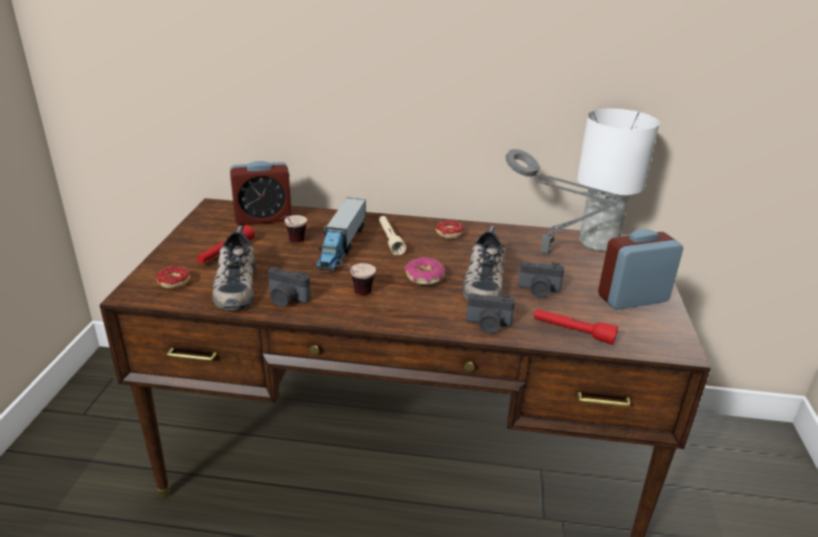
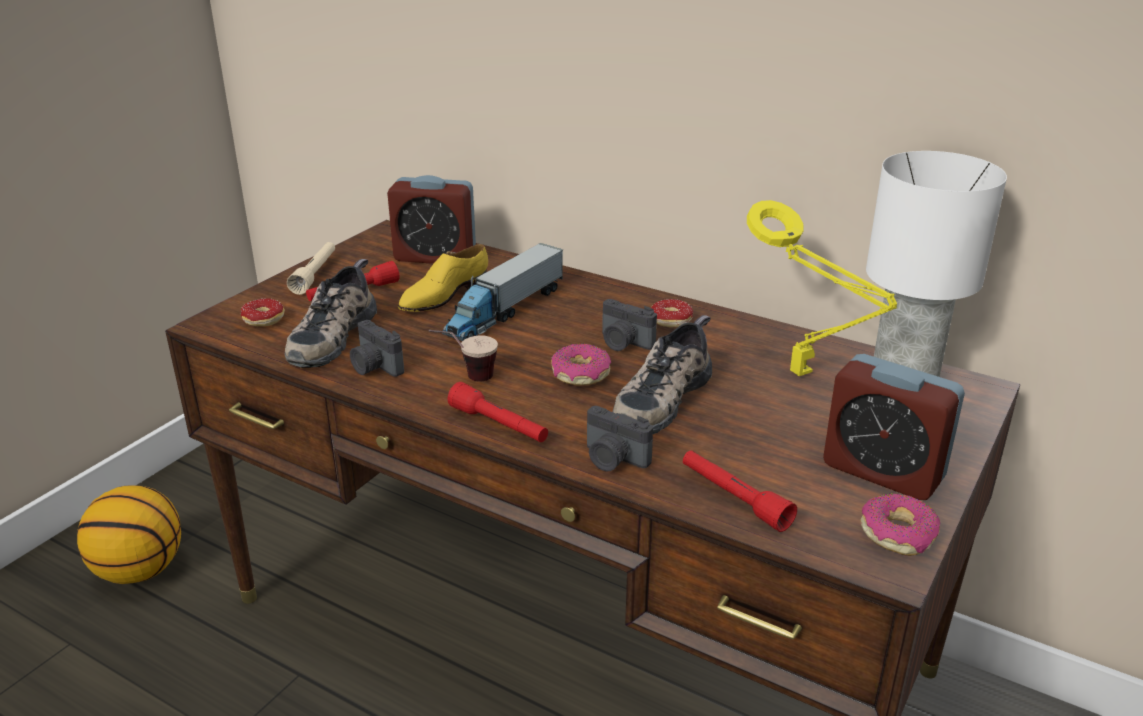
camera: 25 degrees right, 0 degrees up
(61, 500) = (140, 571): none -> basketball
(292, 243) = (444, 296): cup -> yellow shoe
(390, 240) = (578, 314): beige flashlight -> beige flashlight (315, 274)
(402, 320) = (499, 425): none -> red flashlight
(539, 290) = (735, 427): camera -> camera (623, 343)
(549, 253) = (805, 376): grey table lamp -> yellow table lamp
(632, 298) = (882, 471): alarm clock -> alarm clock turned 150 degrees counterclockwise
(668, 331) = (898, 534): none -> donut

